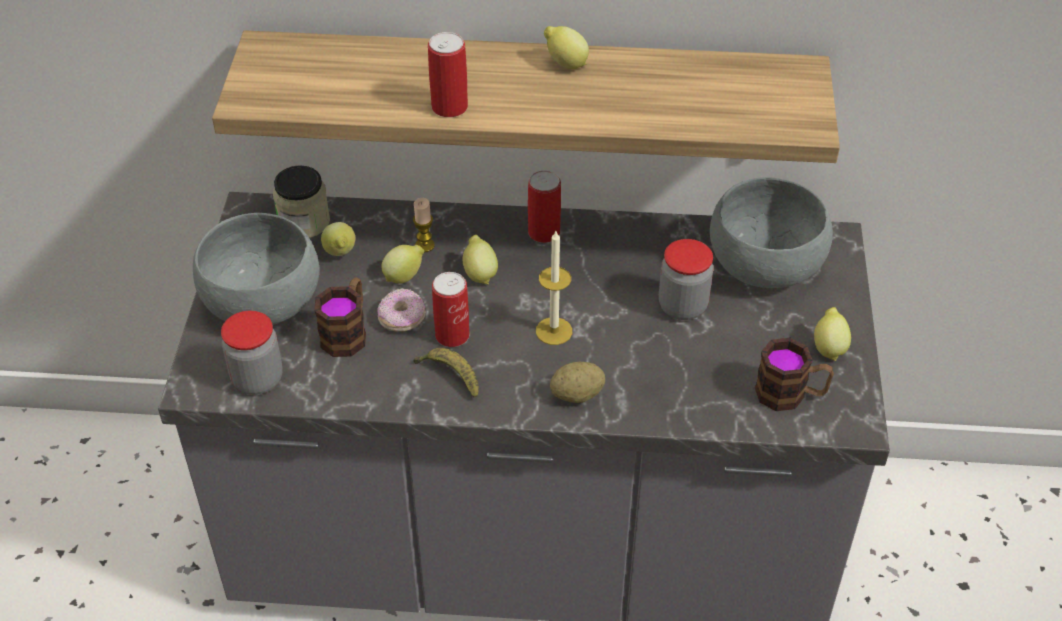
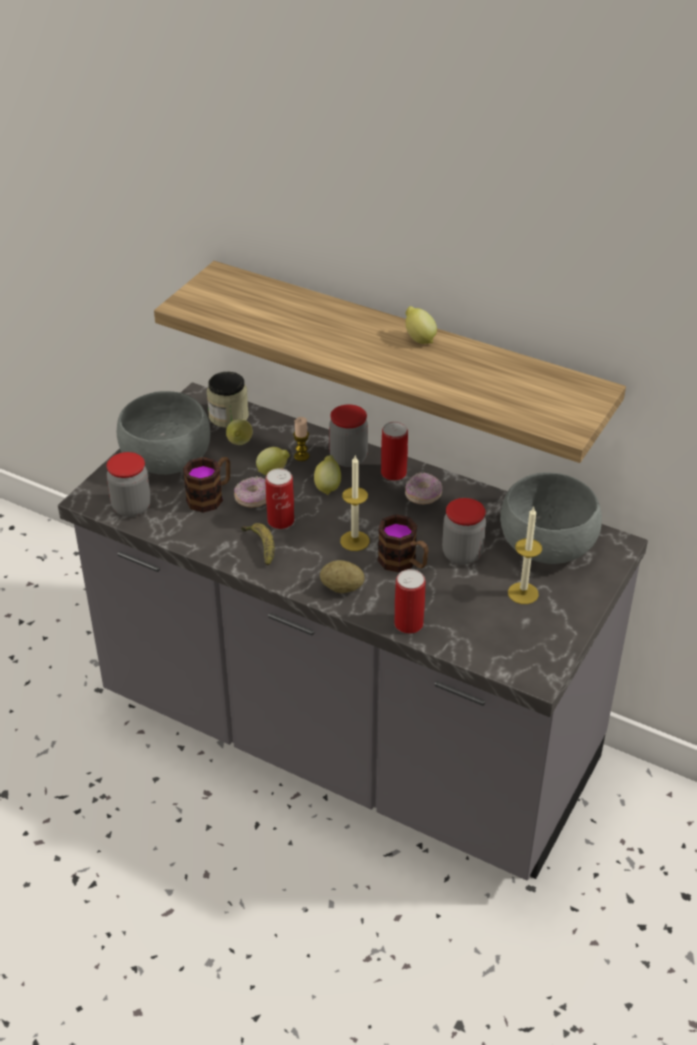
camera: 25 degrees right, 5 degrees down
(449, 107) = (315, 345): can -> can (408, 624)
(480, 230) = (348, 458): none -> jar
(595, 250) = (423, 496): none -> donut
(776, 330) = (523, 593): none -> candle
(790, 394) = (501, 640): mug -> mug (403, 563)
(829, 347) = (555, 618): lemon -> none

